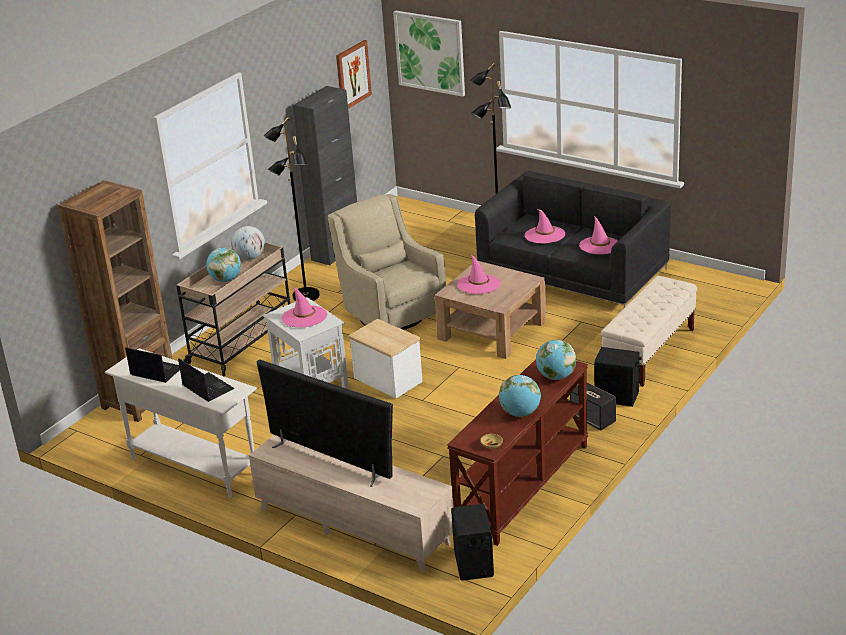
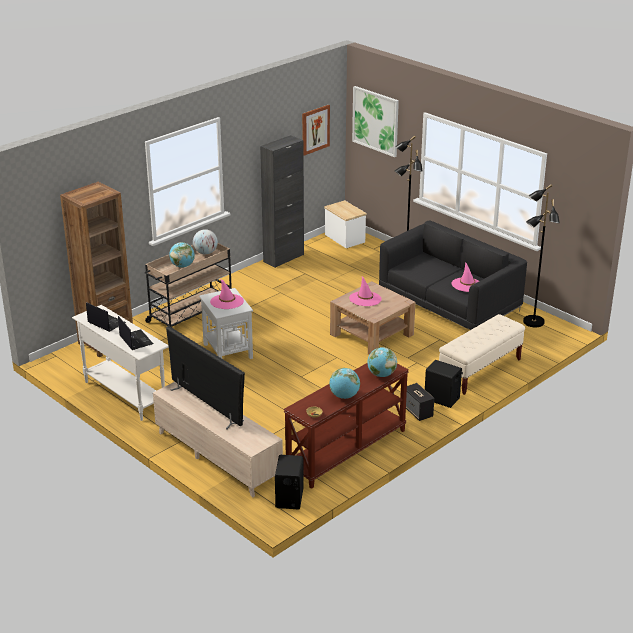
camera: 10 degrees right, 0 degrees up
(305, 296) = (248, 287): black floor lamp -> black floor lamp (533, 322)
(388, 380) = (283, 358): side table -> side table (345, 238)
(390, 313) = (304, 310): beige armchair -> none
(544, 235) = (430, 270): pink hat -> none

